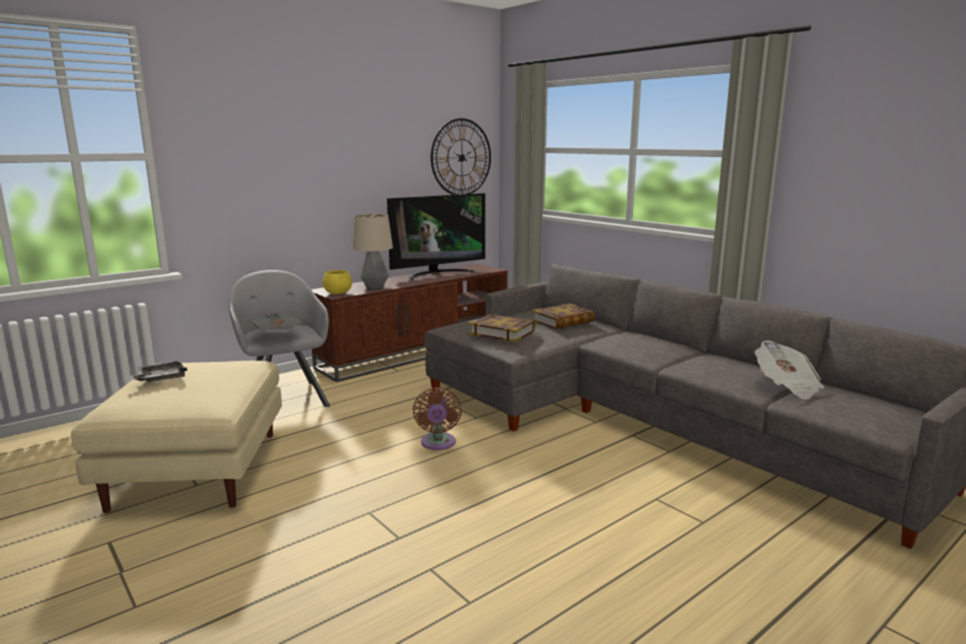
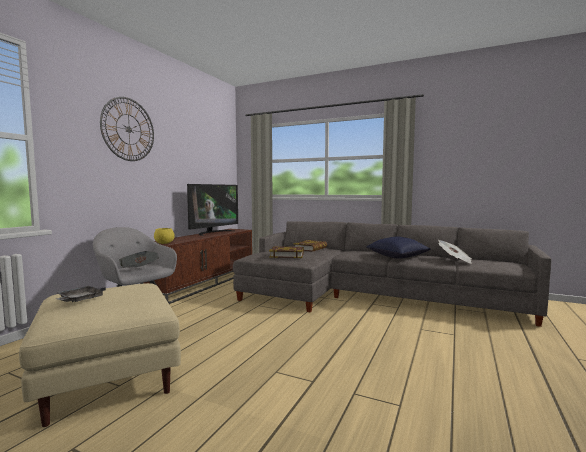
camera: 25 degrees left, 10 degrees down
(374, 287) = (184, 239): table lamp -> none
(438, 444) = (274, 326): brown fan -> none
(461, 157) = (219, 165): wall clock -> wall clock (128, 129)
(689, 361) = (397, 257): none -> blue pillow

